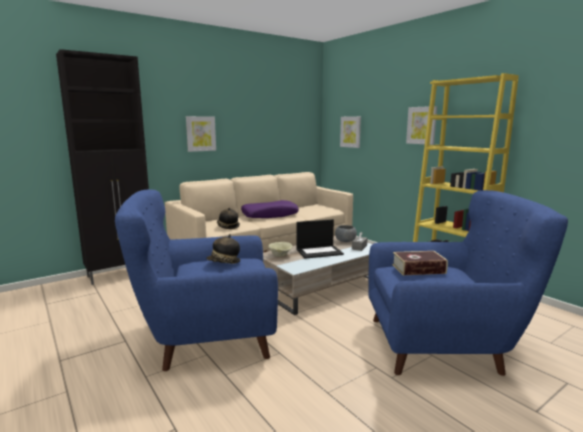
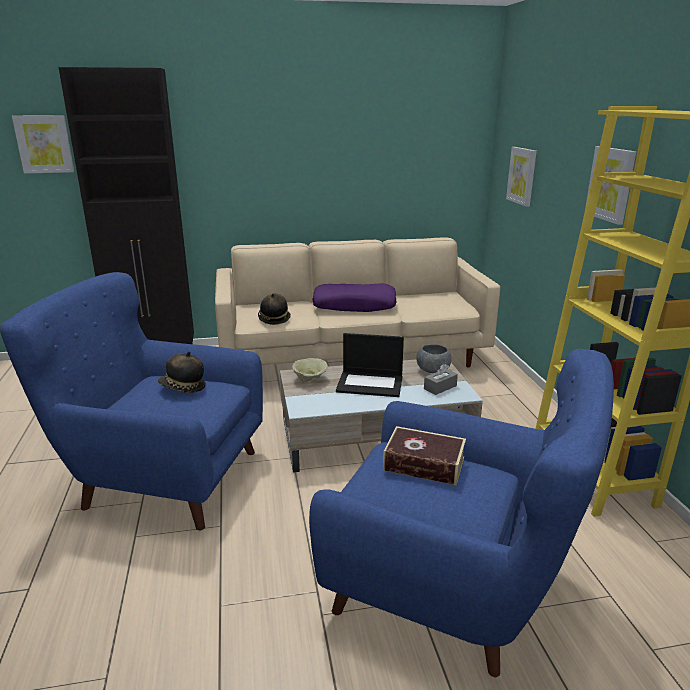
camera: 25 degrees right, 10 degrees up
(200, 133) = (272, 173): picture -> picture (44, 144)

